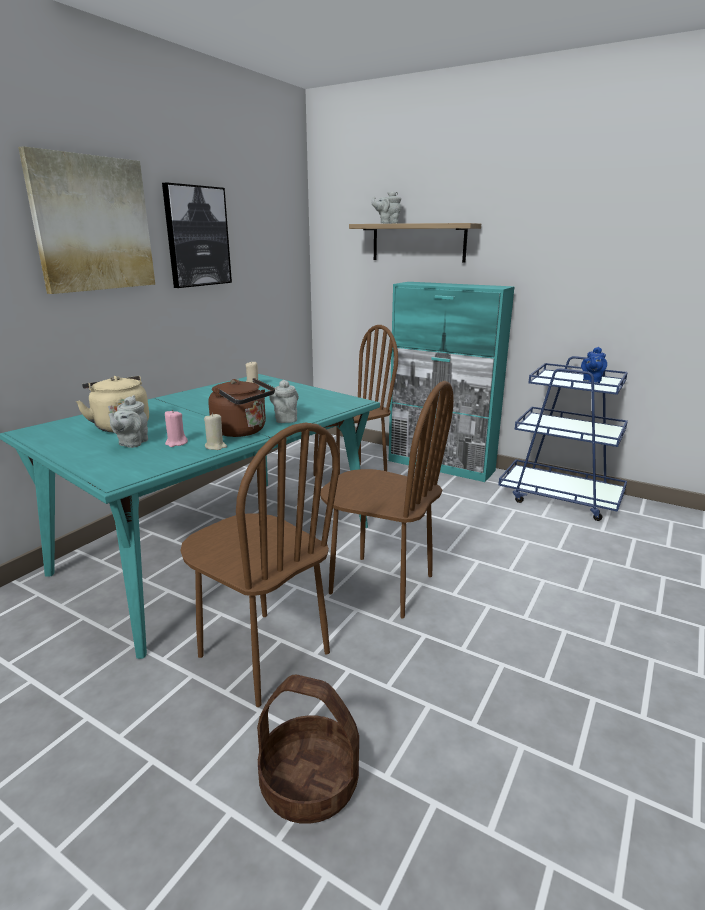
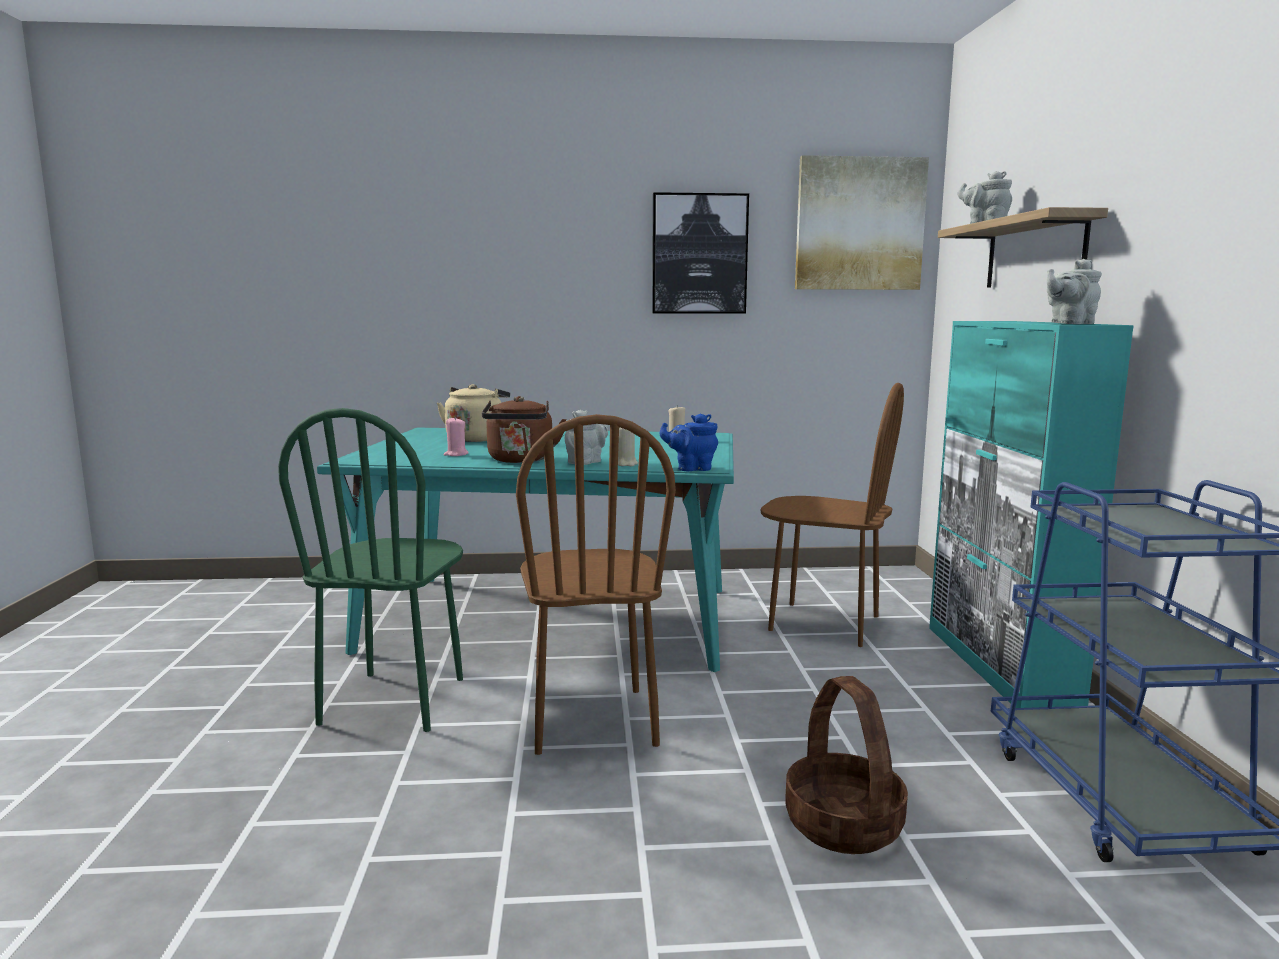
camera: 55 degrees right, 10 degrees down
(92, 224) = (553, 240): picture -> picture (859, 224)
(132, 443) = (437, 448): grey teapot -> grey teapot (1069, 323)
(215, 446) = (464, 462): beige candle -> beige candle (626, 464)
(263, 655) = (394, 701): brown chair -> green chair
(310, 782) = (226, 784): basket -> basket (844, 824)
(591, 381) = (1174, 533): blue teapot -> blue teapot (691, 468)

